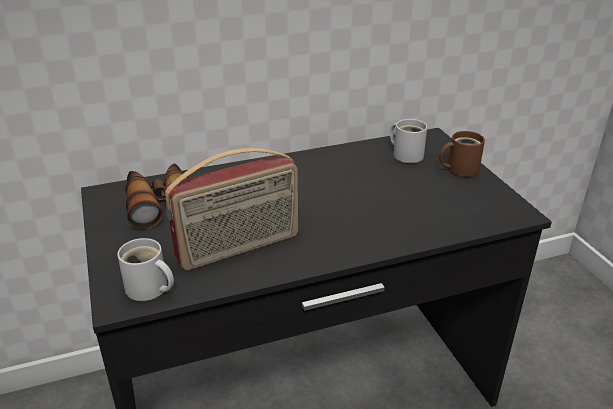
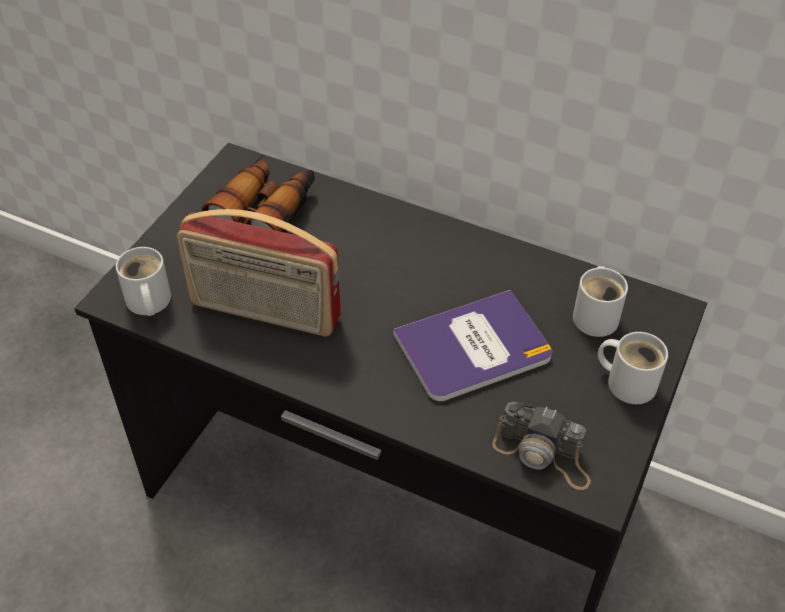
camera: 45 degrees right, 15 degrees up
(375, 196) = (473, 347): none -> book
(459, 169) = (628, 381): brown mug -> white mug
(476, 215) = (543, 454): none -> camera

